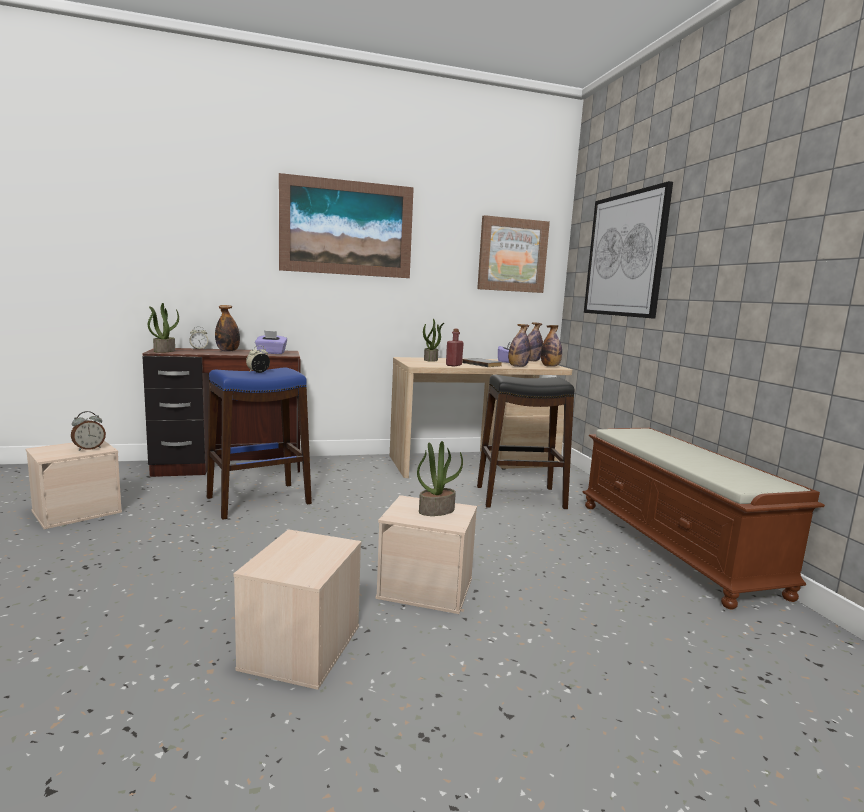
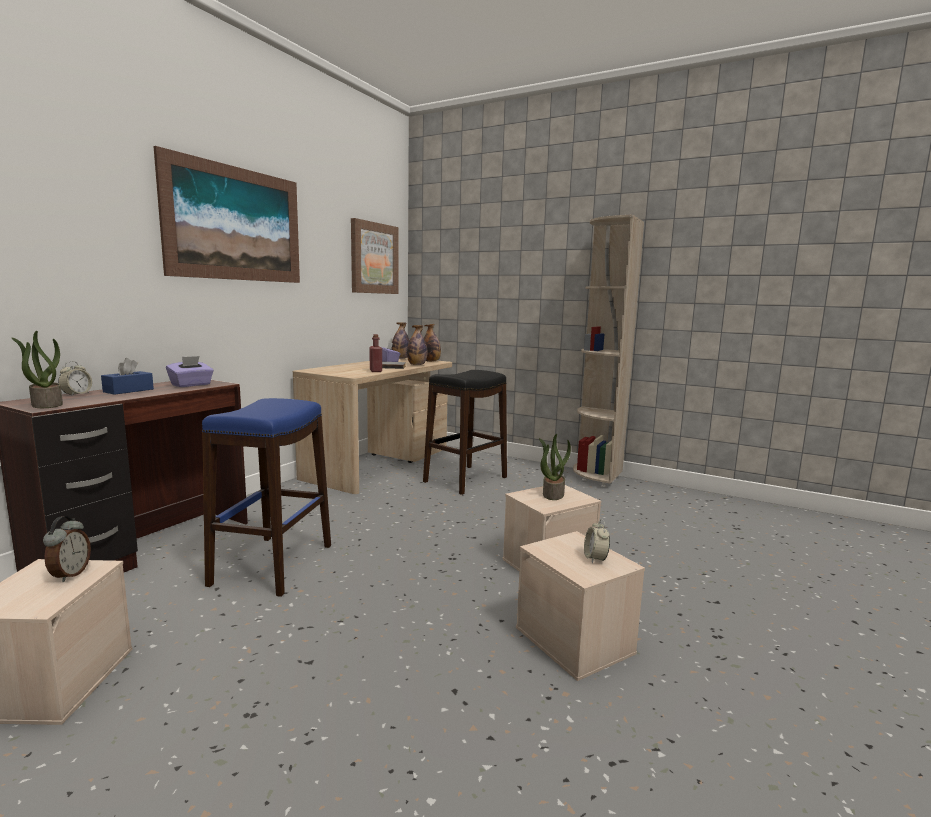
camera: 45 degrees left, 0 degrees up
(228, 351) = (128, 390): bottle -> blue tissue box
(258, 372) = (269, 408): alarm clock -> alarm clock (595, 558)
(431, 360) = (337, 369): potted plant -> none
(625, 255) = (488, 263): picture -> none
(675, 546) = (595, 479): brown bench -> beige bookcase

